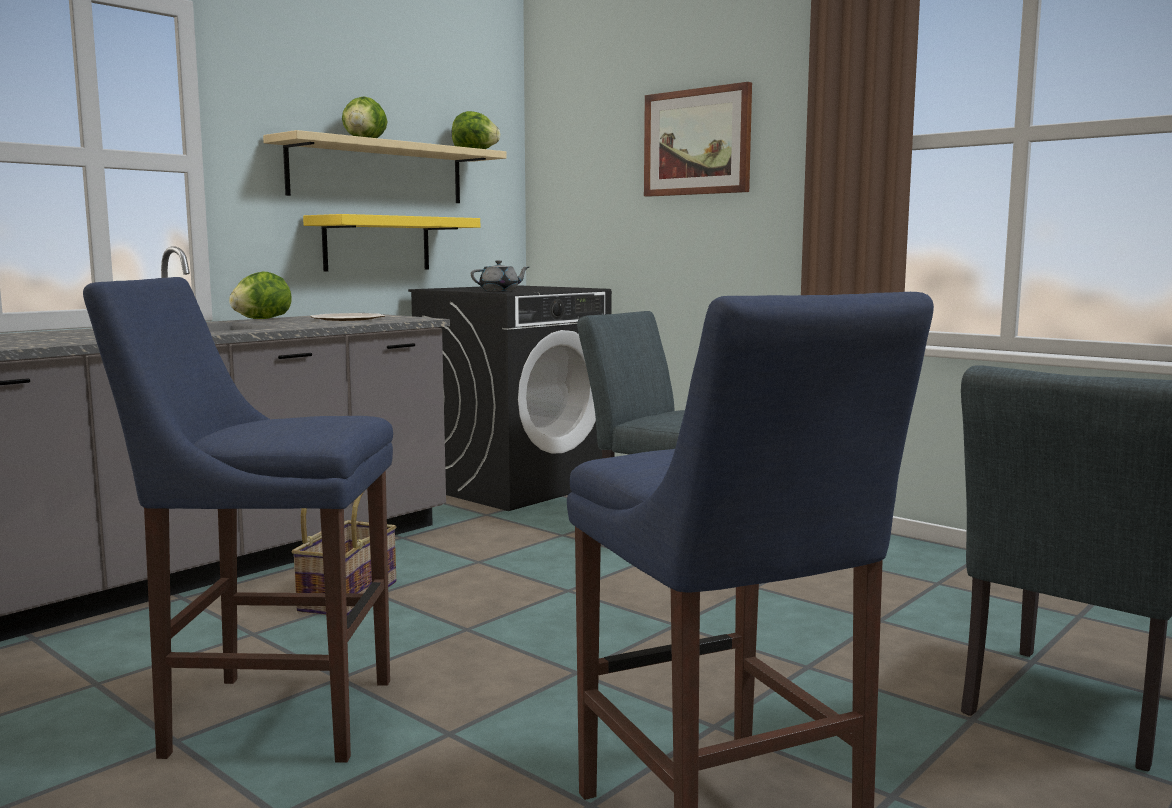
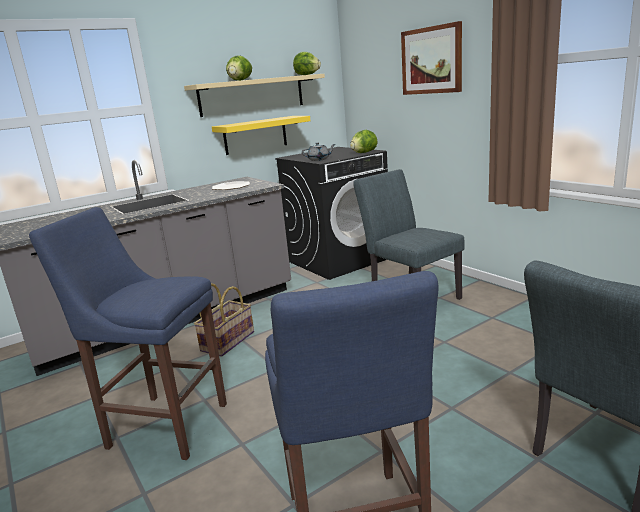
camera: 15 degrees right, 10 degrees up
(261, 319) = (189, 188): lettuce -> lettuce (363, 153)

